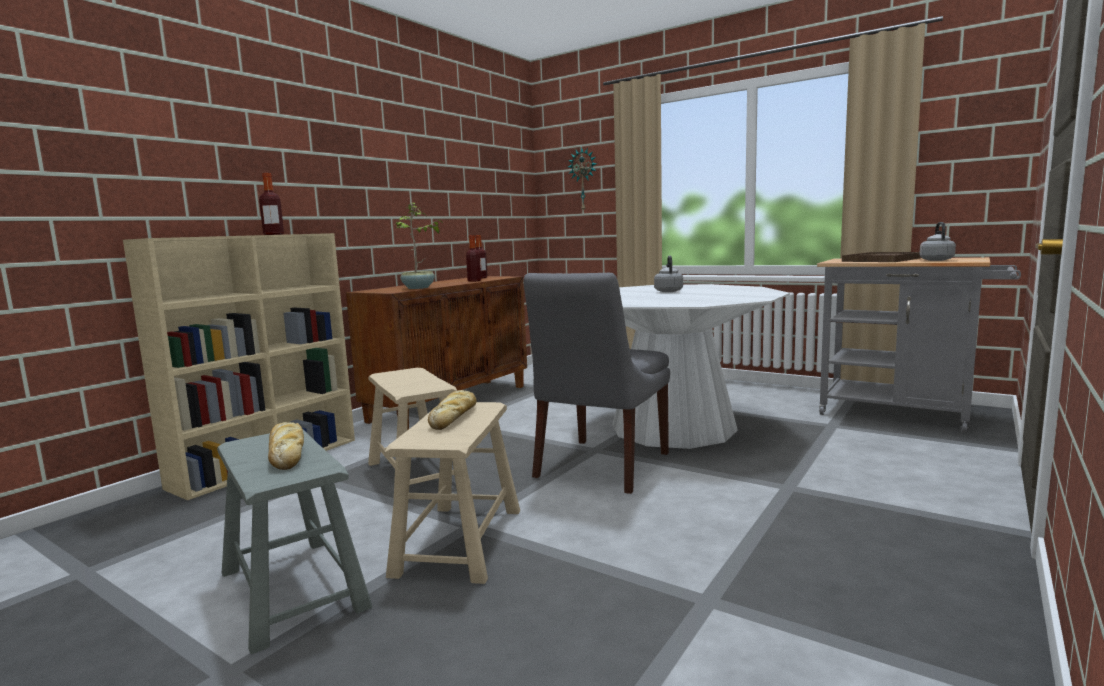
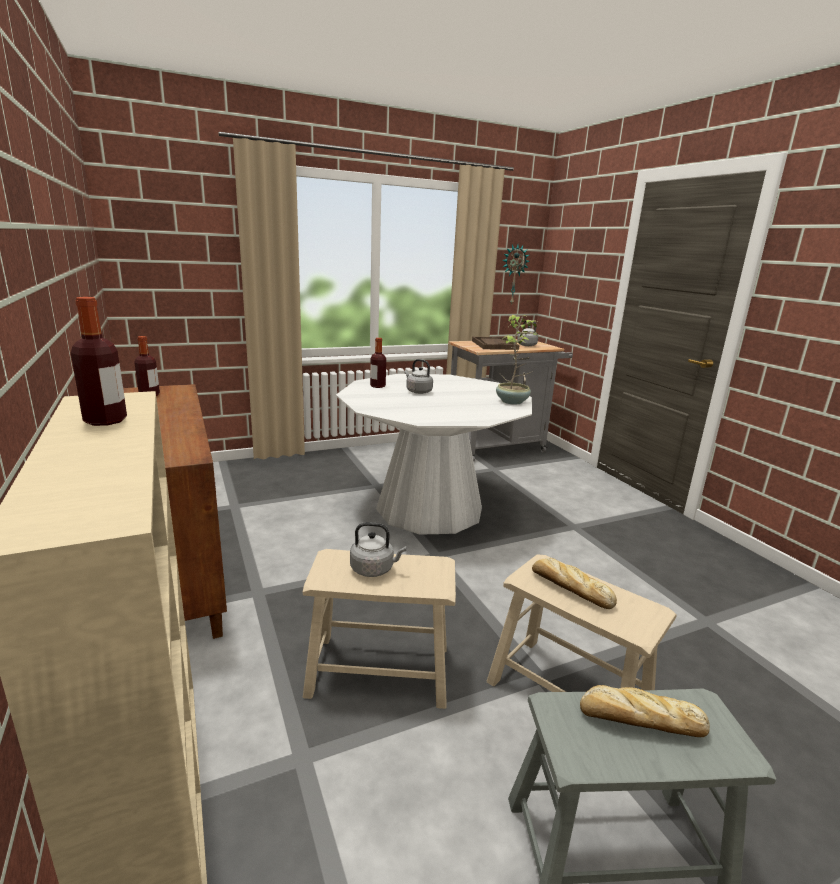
camera: 60 degrees left, 10 degrees up
(410, 378) = (374, 569): none -> grey kettle
(418, 288) = (185, 439): potted plant -> potted plant (513, 402)
(474, 281) = (180, 405): bottle -> bottle (377, 386)
(584, 179) = (183, 247): wall clock -> wall clock (513, 274)
(600, 467) = (475, 568): grey chair -> none

